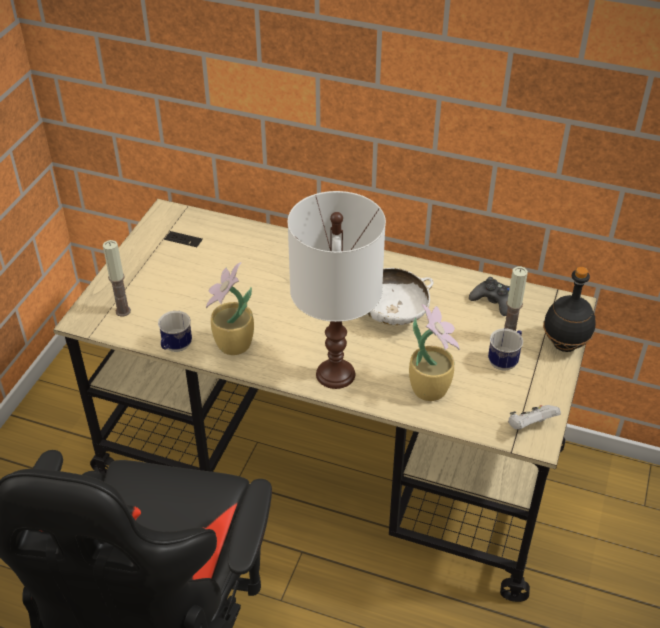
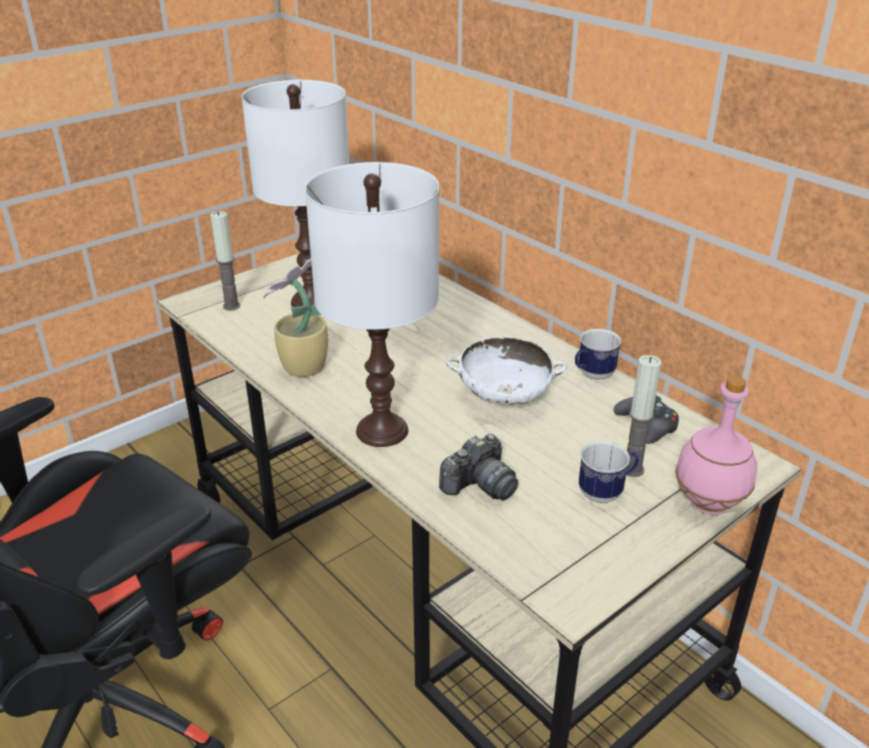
camera: 30 degrees right, 10 degrees down
(175, 348) = (244, 351): mug -> mug (592, 375)
(183, 284) = (311, 302): none -> white table lamp
(430, 388) = (480, 485): potted plant -> camera
(530, 426) = (575, 579): white game controller -> none
(565, 345) = (709, 505): black bottle -> pink bottle

